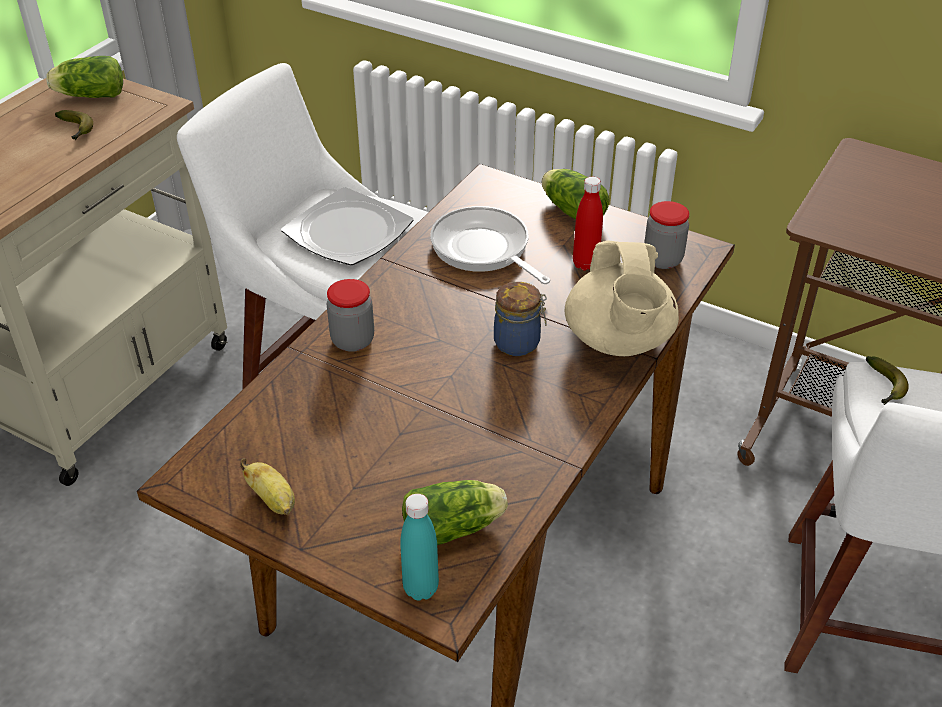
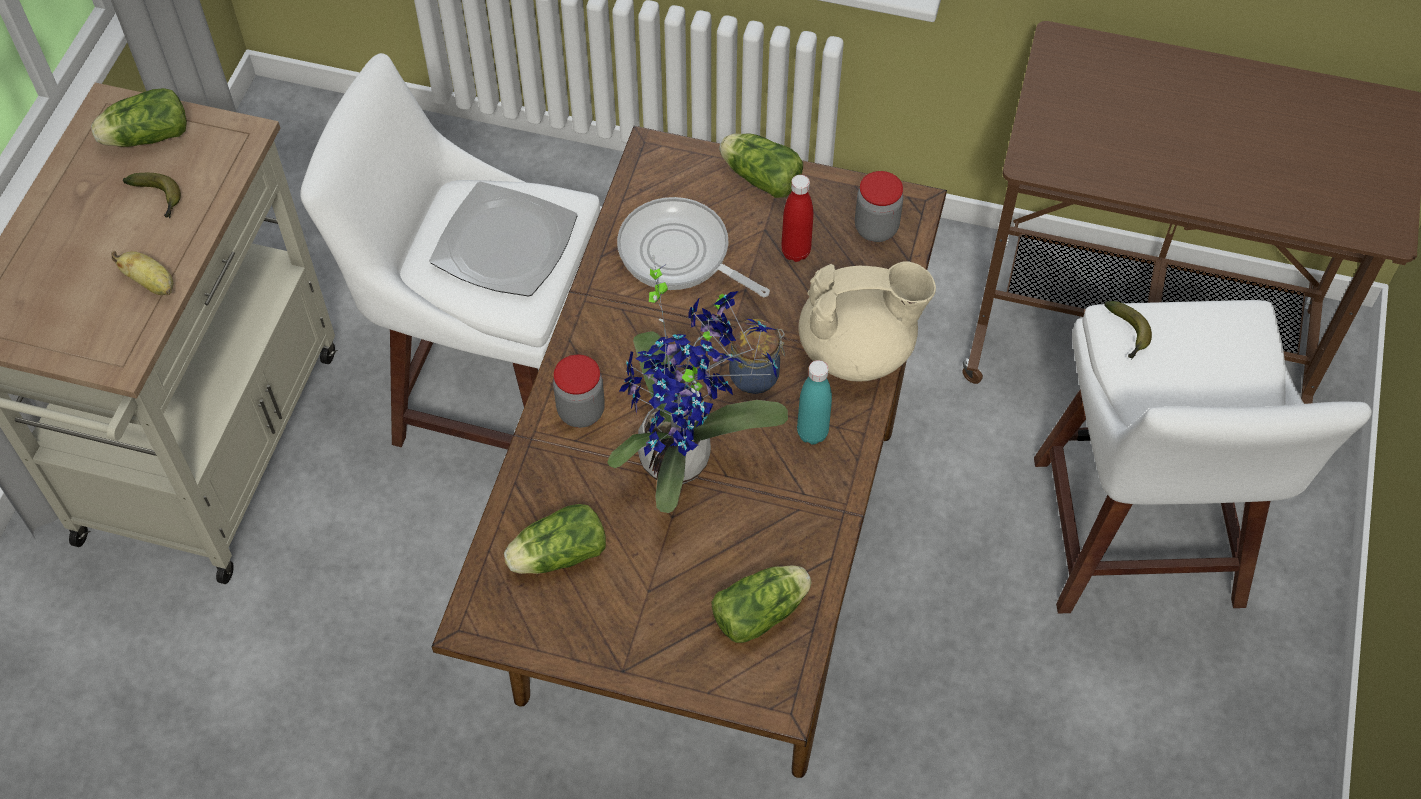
camera: 15 degrees left, 15 degrees up
(273, 500) = (574, 624): banana -> banana (152, 283)
(281, 442) = (555, 556): none -> lettuce
(420, 588) = (751, 684): turquoise bottle -> turquoise bottle (812, 433)
(430, 389) = (684, 455): none -> potted plant
(619, 341) = (858, 349): beige teapot -> beige teapot turned 75 degrees counterclockwise

